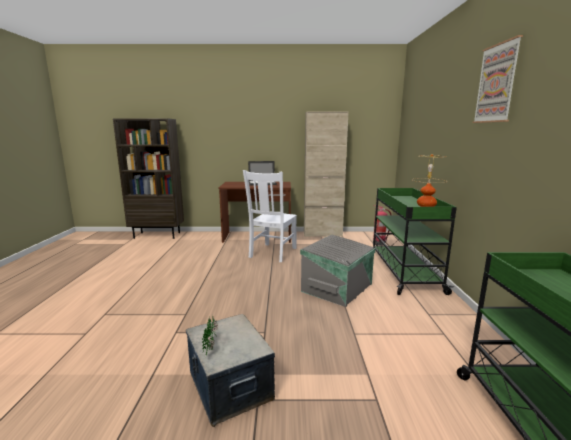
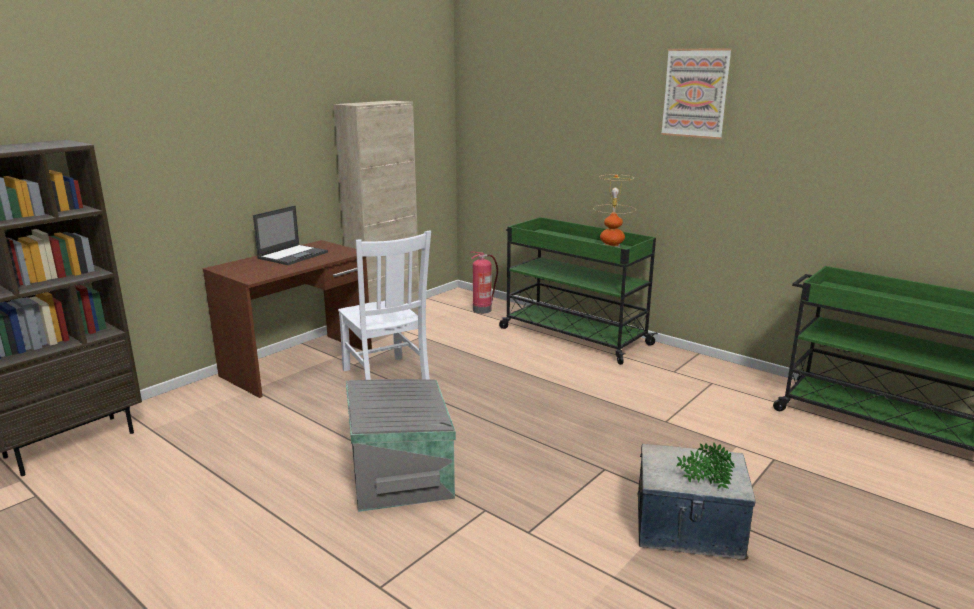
camera: 50 degrees left, 5 degrees up
(338, 288) = (560, 385): grey storage box -> grey storage box (402, 472)

